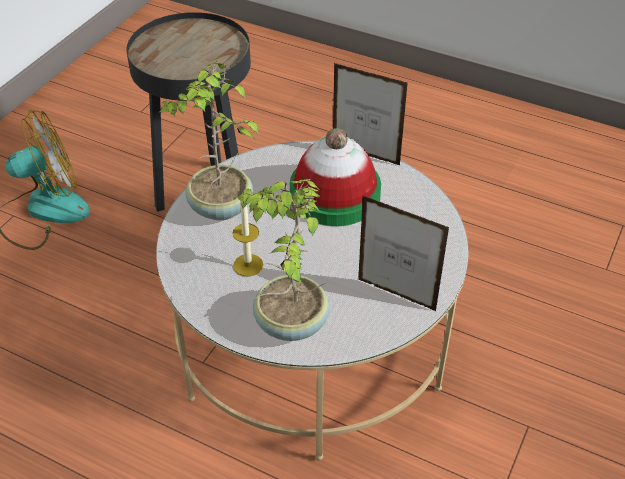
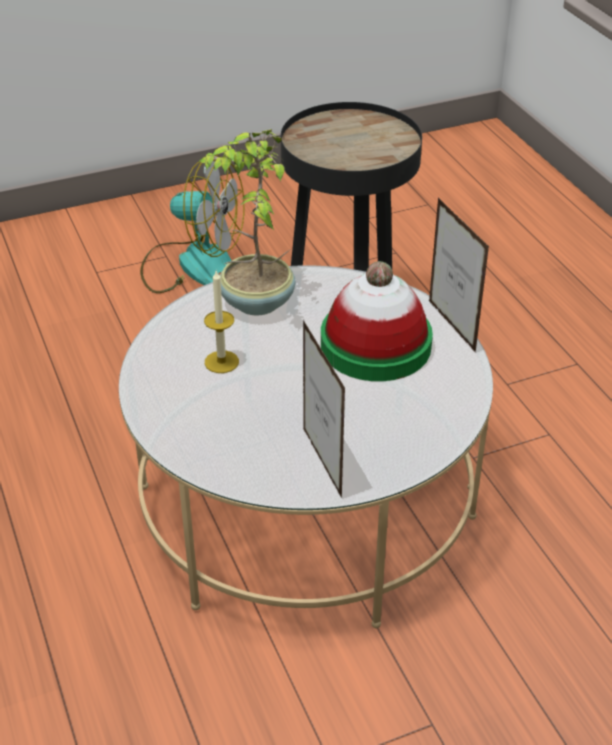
camera: 40 degrees right, 5 degrees down
(289, 323) = (197, 428): potted plant -> none

